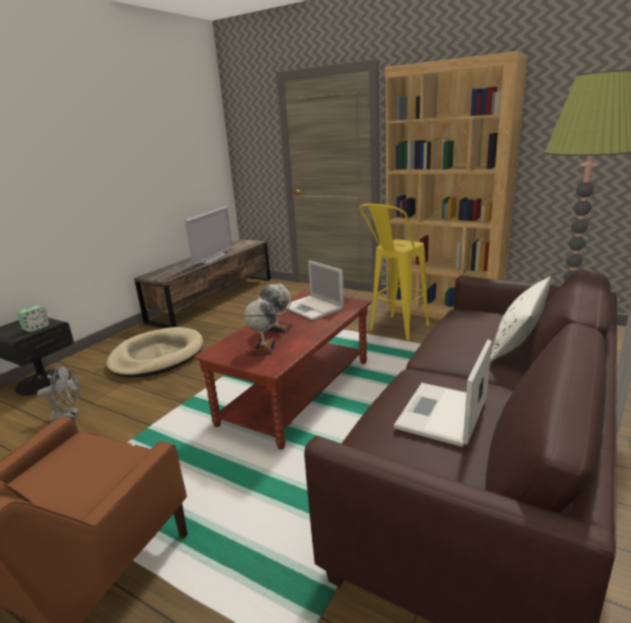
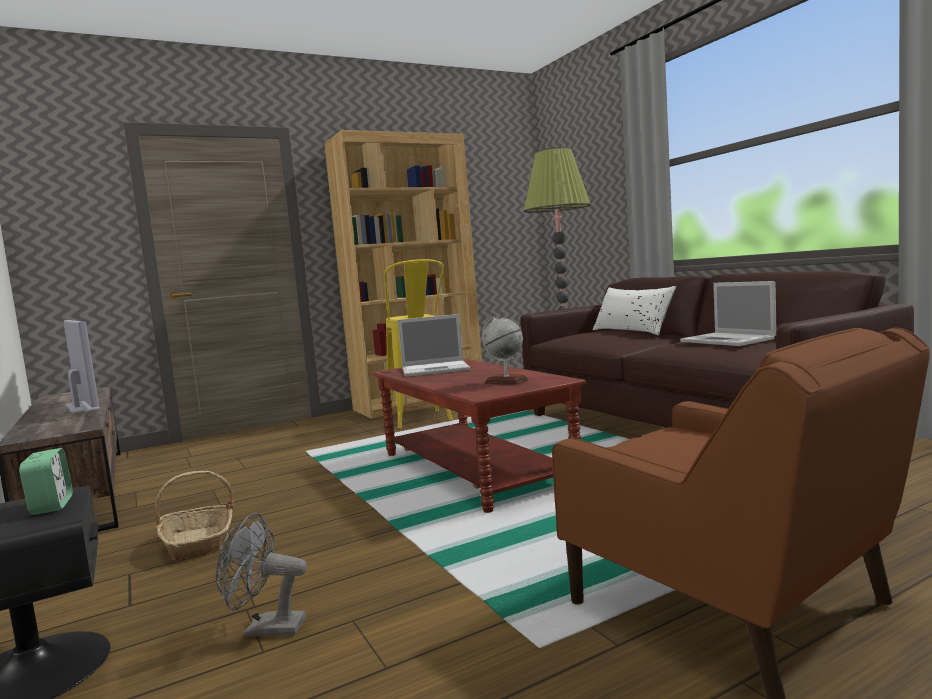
camera: 60 degrees left, 15 degrees down
(69, 415) = (265, 629): grey fan -> grey fan turned 105 degrees counterclockwise
(157, 356) = (198, 543): beige dog bed -> basket
(277, 328) = (463, 378): globe -> none

